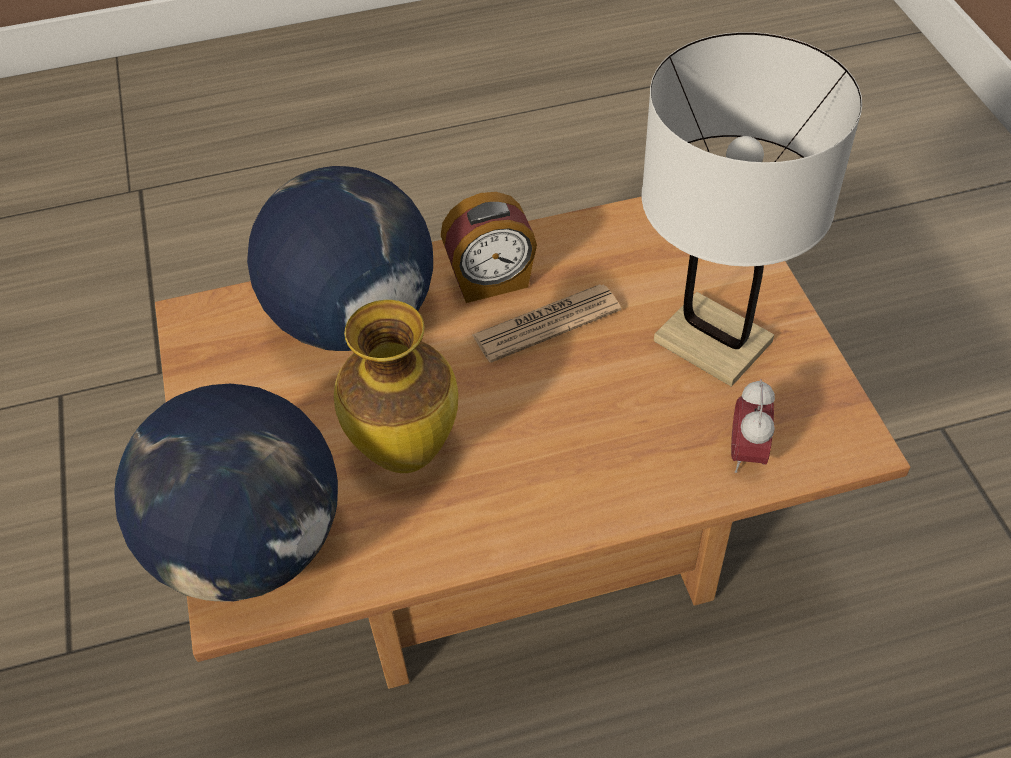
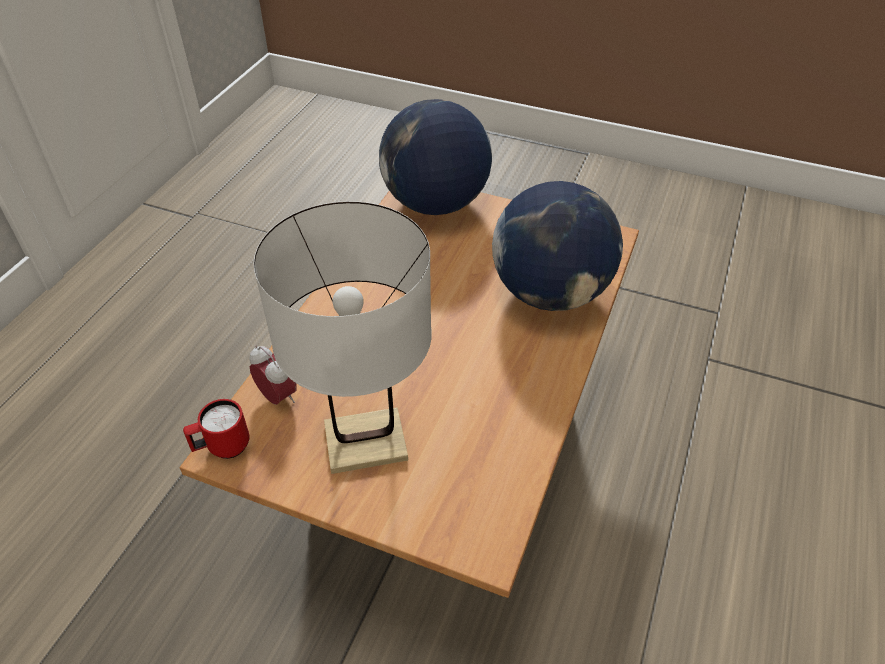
camera: 125 degrees right, 5 degrees down
(405, 452) = (434, 269): vase -> none
(491, 282) = (525, 366): alarm clock -> none
(546, 323) = (464, 371): newspaper -> none
(851, 448) = (222, 448): none -> red mug

